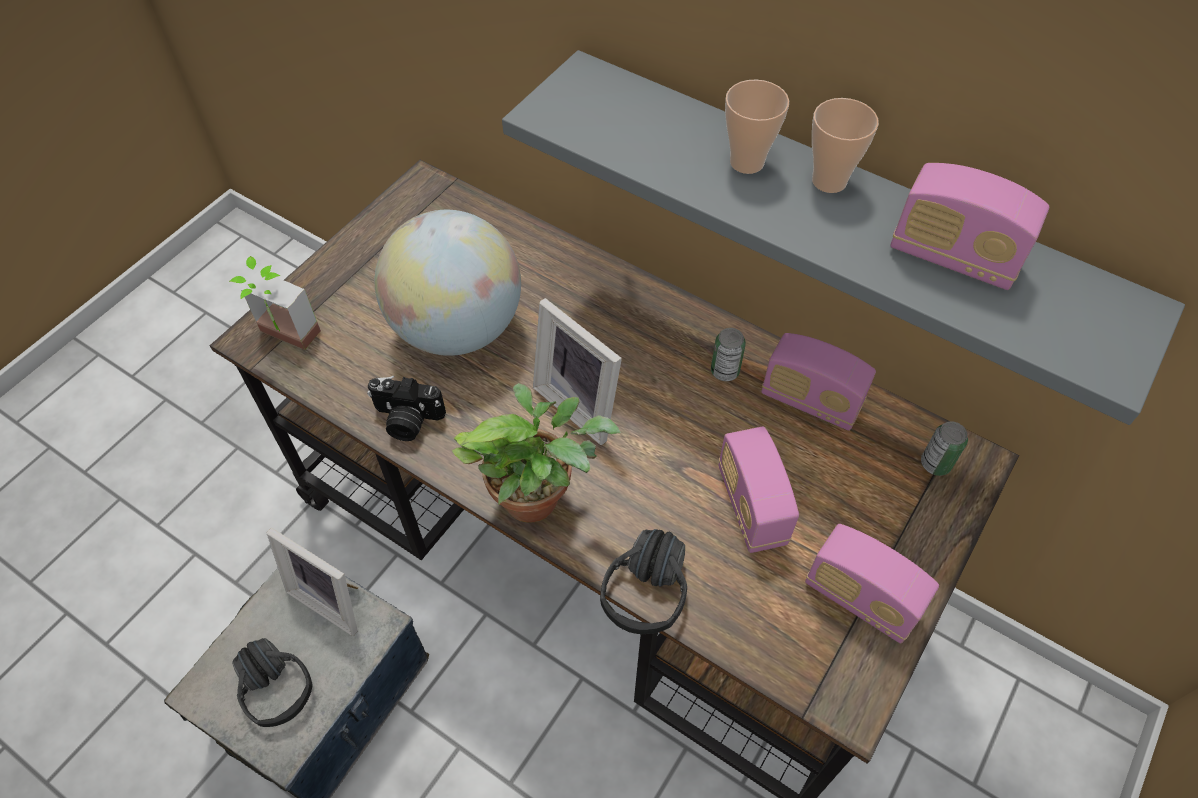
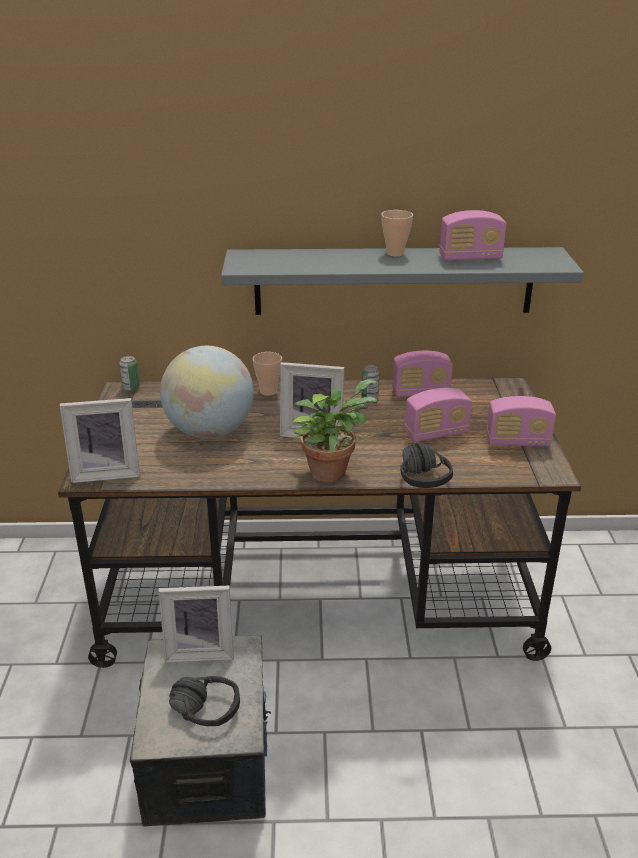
camera: 35 degrees left, 25 degrees down
(283, 339) = (106, 472): potted plant -> picture frame
(406, 420) = (224, 473): camera -> none
(746, 162) = (354, 257): cup -> cup (268, 391)
(751, 506) = (436, 434): radio -> radio turned 60 degrees counterclockwise
(935, 464) = (497, 391): can -> can (131, 388)

